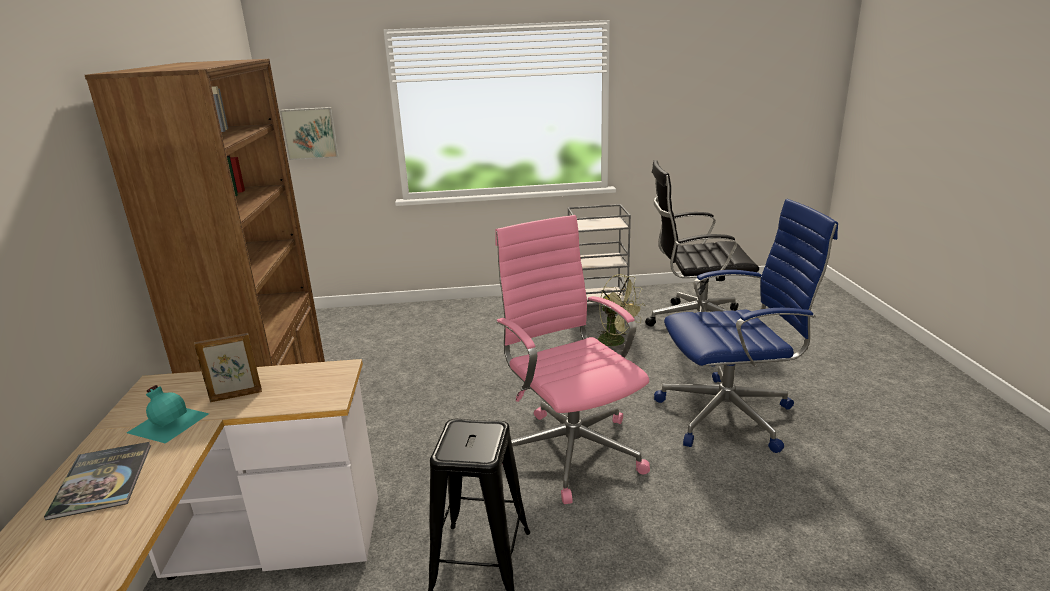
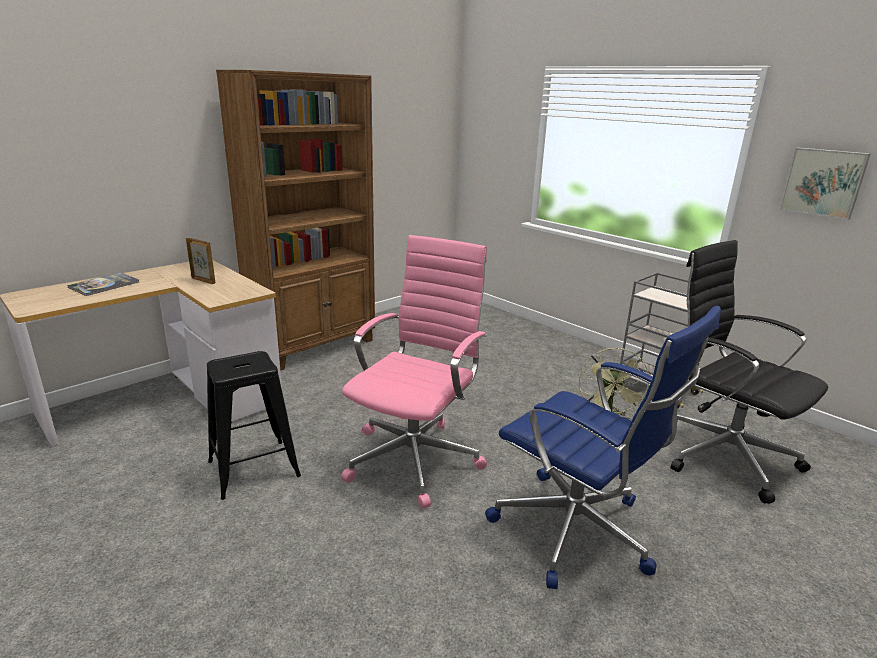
camera: 50 degrees right, 0 degrees up
(168, 422) = (165, 278): turquoise bottle -> none
(310, 133) = (481, 150): picture -> picture (823, 182)

